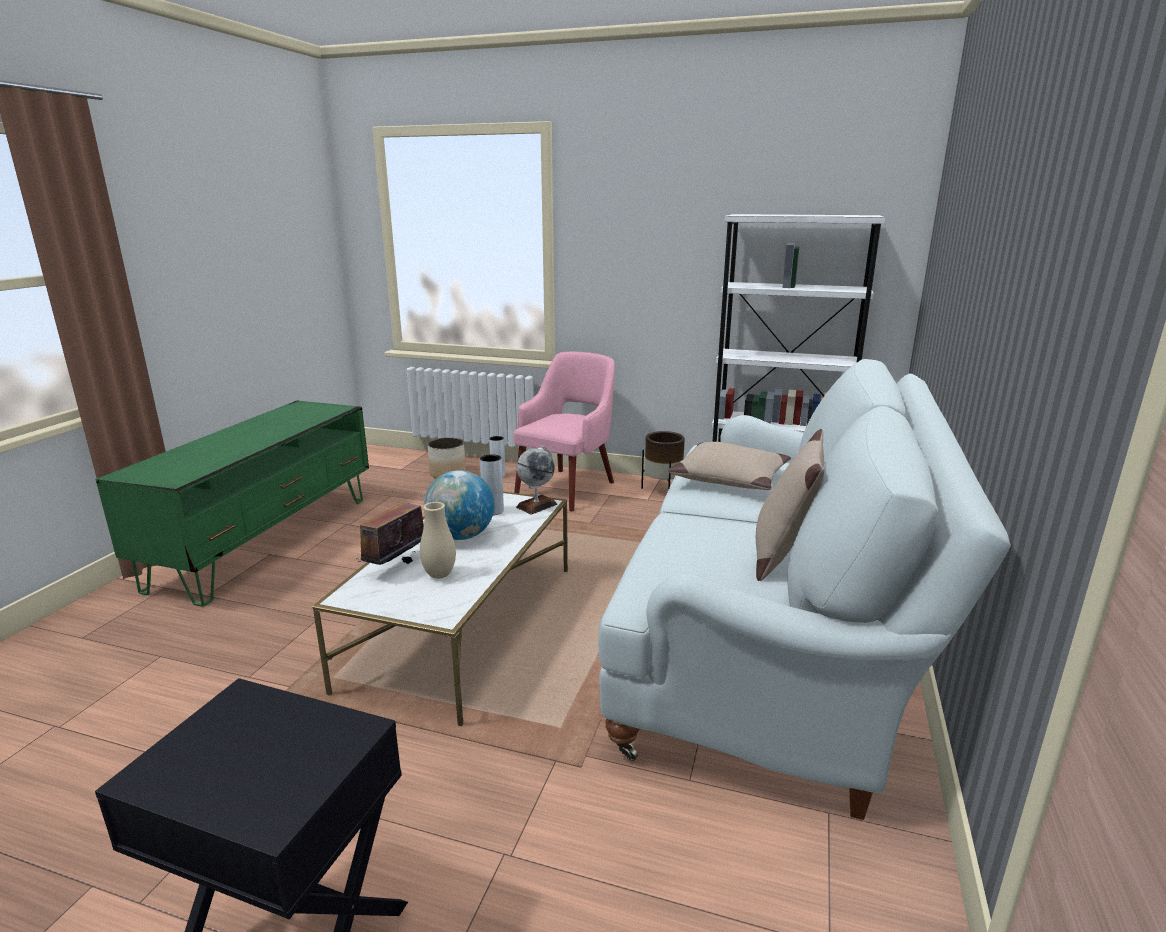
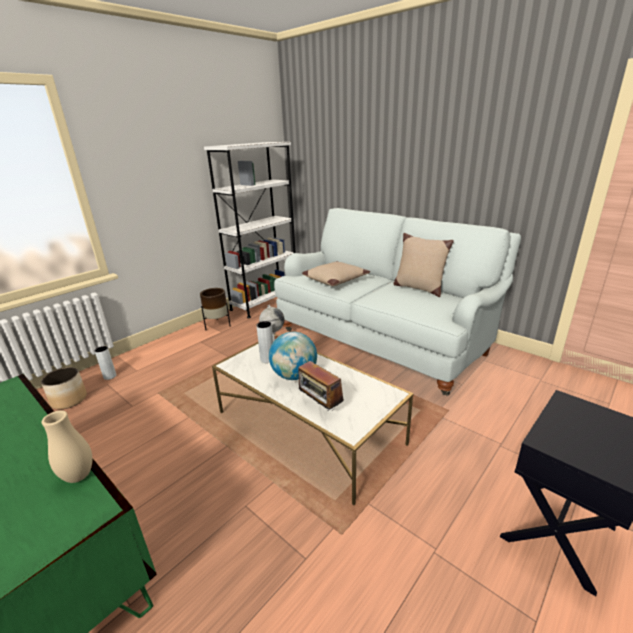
camera: 65 degrees left, 5 degrees up
(439, 575) = (343, 390): beige vase -> beige vase (79, 476)
(567, 488) = (171, 353): pink armchair -> none

